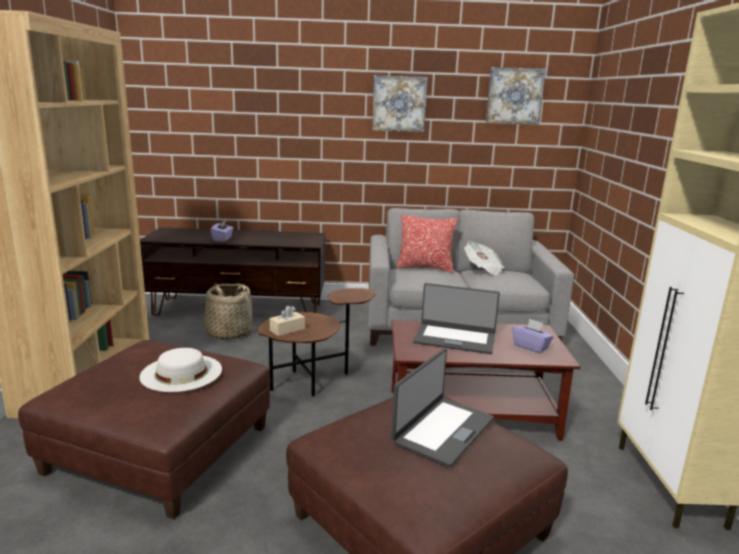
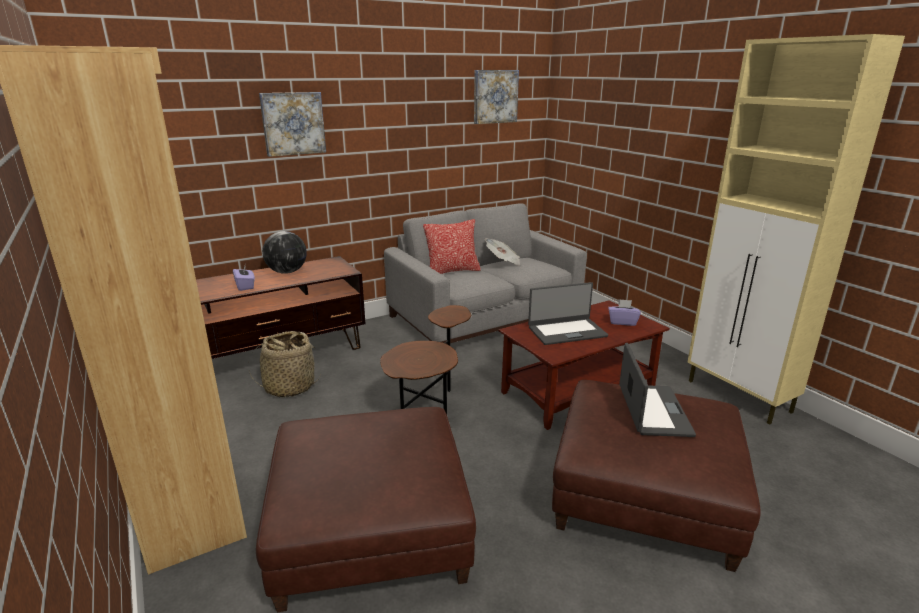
camera: 30 degrees left, 5 degrees up
(181, 372) = (389, 442): white hat -> none
(266, 236) = (287, 272): none -> globe
(287, 329) = (413, 365): beige tissue box -> none
(399, 103) = (397, 111): picture -> picture (293, 123)

